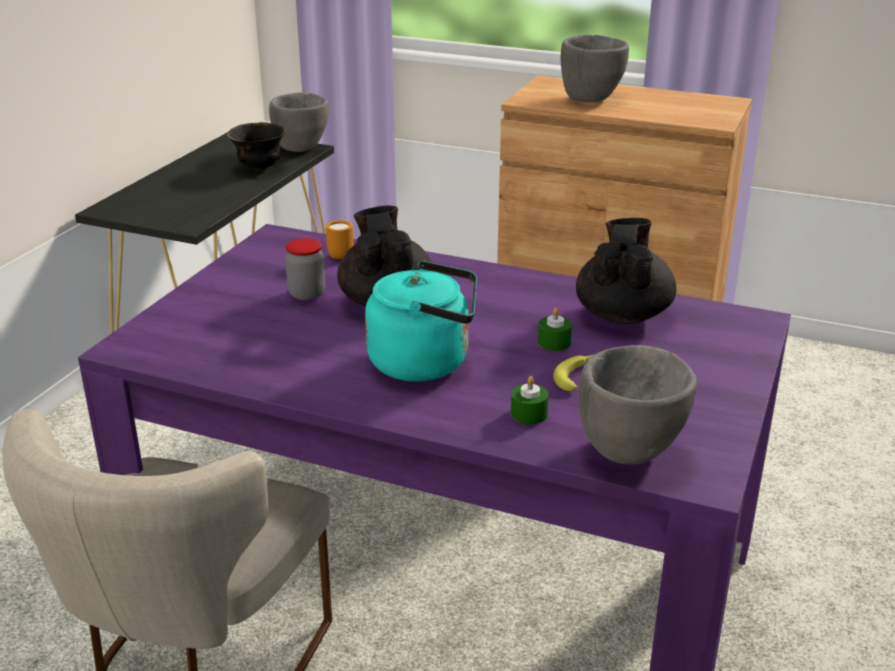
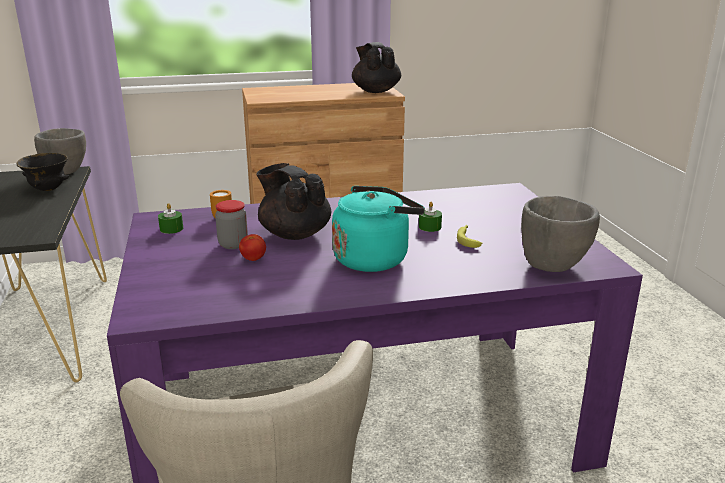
camera: 35 degrees left, 5 degrees down
(302, 319) = (253, 259): none -> tomato
(529, 414) = (475, 265): green candle -> green candle (171, 229)
(591, 99) = (298, 93): grey bowl -> none
(622, 314) = (443, 204): black teapot -> black teapot (375, 91)

